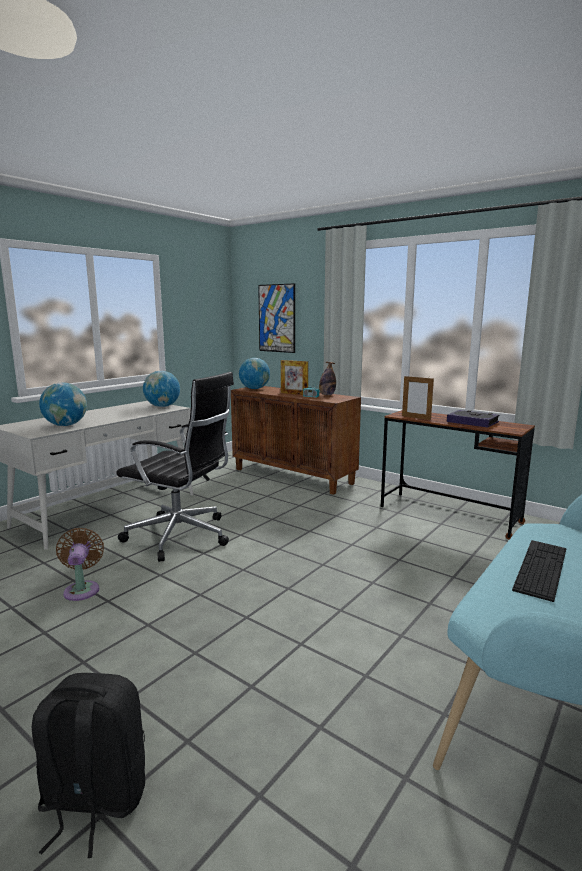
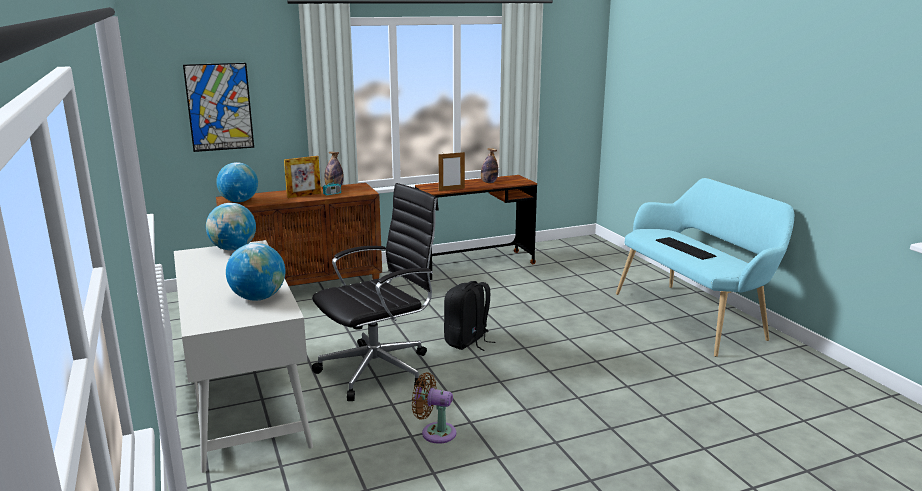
camera: 60 degrees left, 5 degrees up
(93, 801) = (694, 450): black backpack -> black backpack (467, 342)
(472, 422) = (489, 182): book -> bottle

